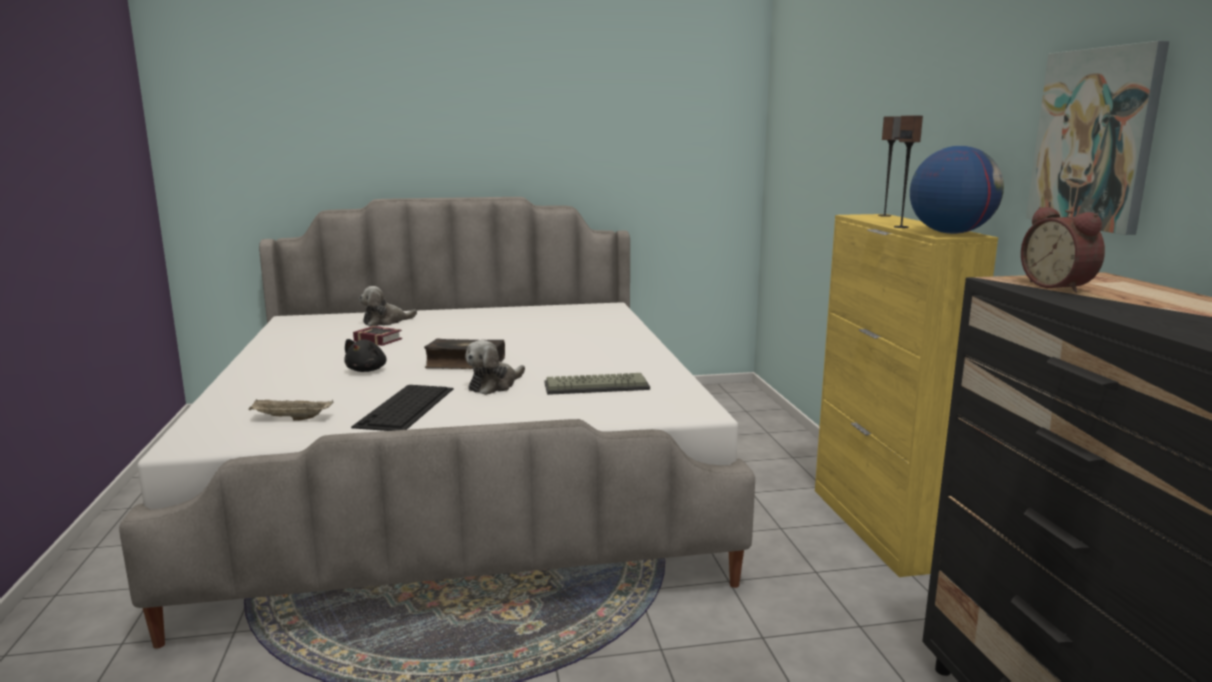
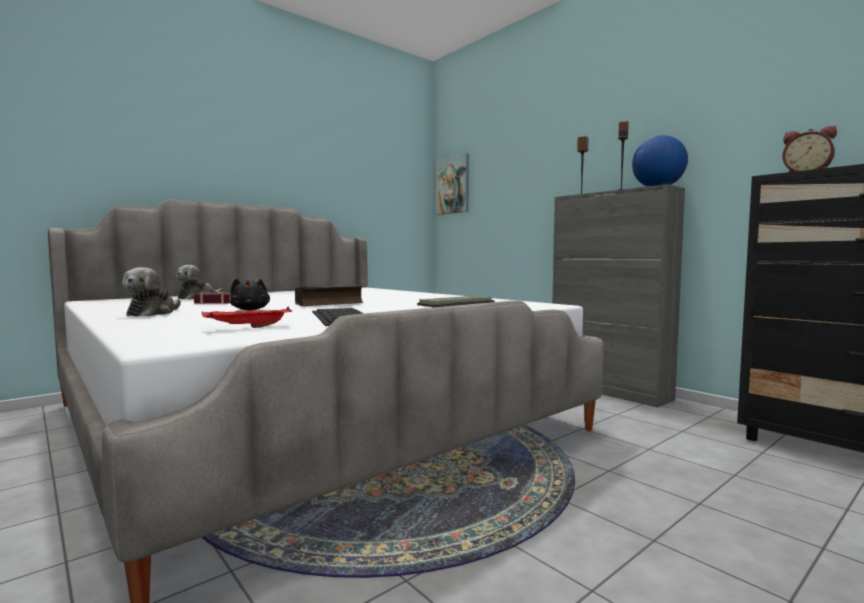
camera: 30 degrees left, 10 degrees down
(290, 419) = (247, 328): beige tray -> red tray
(494, 385) = (383, 307): plush toy -> plush toy (153, 313)
(878, 527) = (609, 390): yellow cabinet -> grey cabinet
(1095, 139) = (751, 120): picture -> picture (453, 185)

